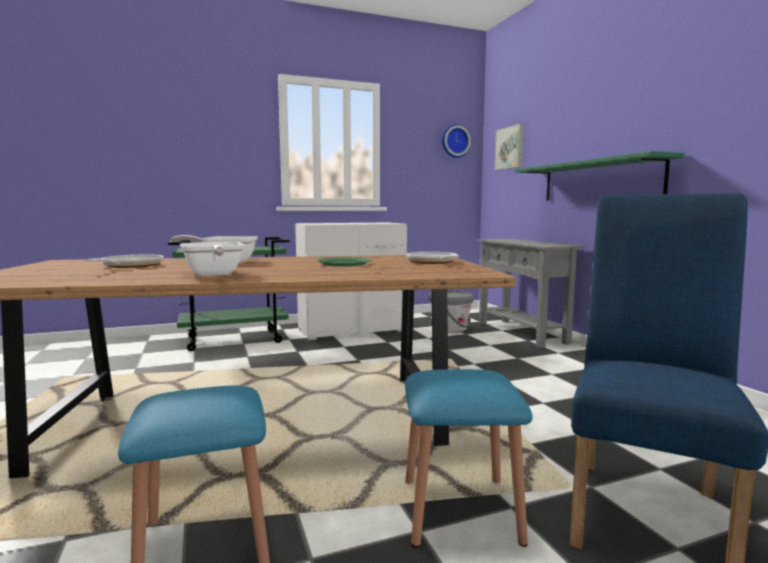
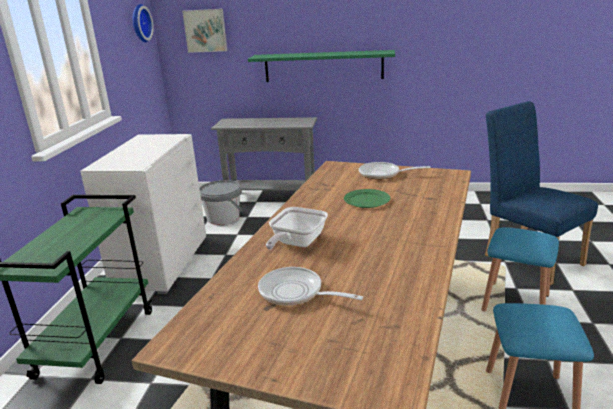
camera: 60 degrees left, 15 degrees up
(213, 274) = (404, 253): frying pan -> none

